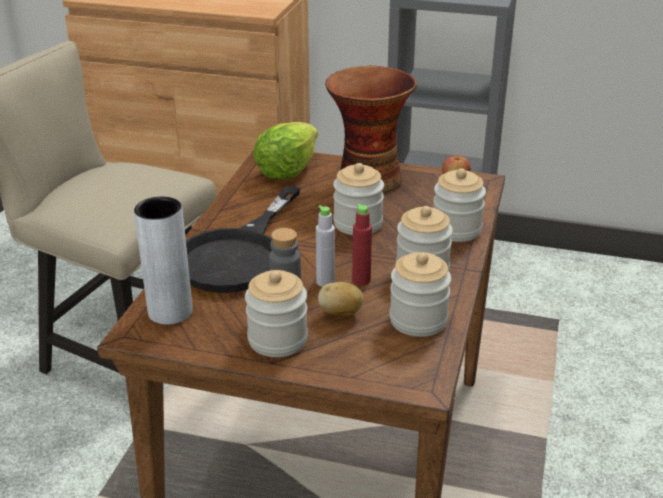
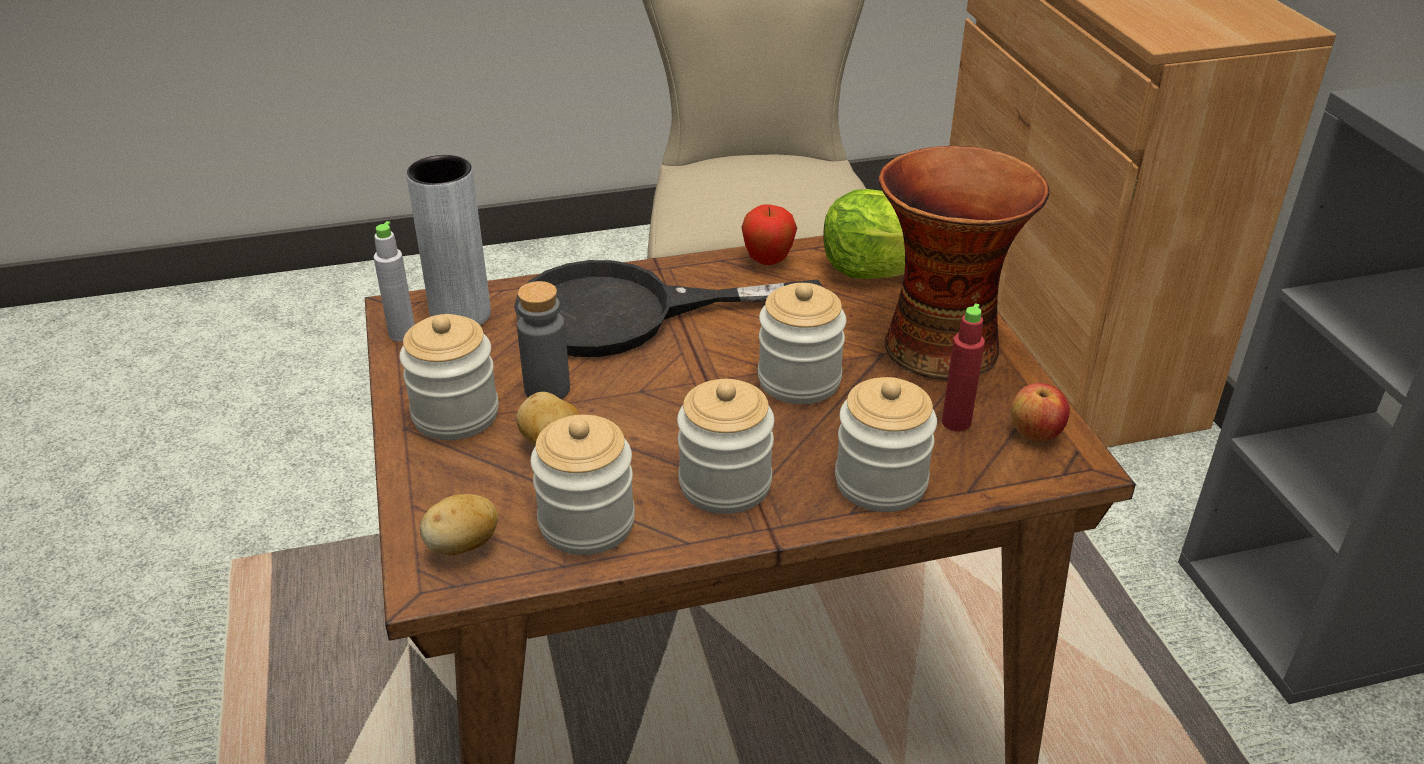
camera: 60 degrees right, 5 degrees up
(239, 197) = (768, 261): none -> apple
(325, 282) = (618, 405): grey bottle -> grey bottle (402, 334)
(361, 280) = (648, 435): red bottle -> red bottle (956, 422)
(404, 366) = (463, 546): none -> potato

